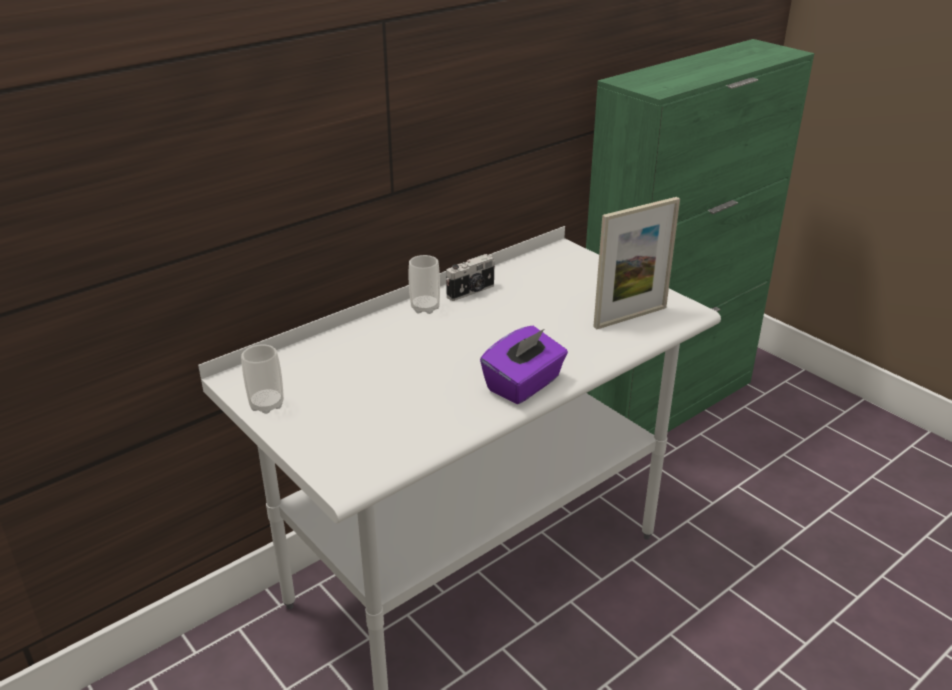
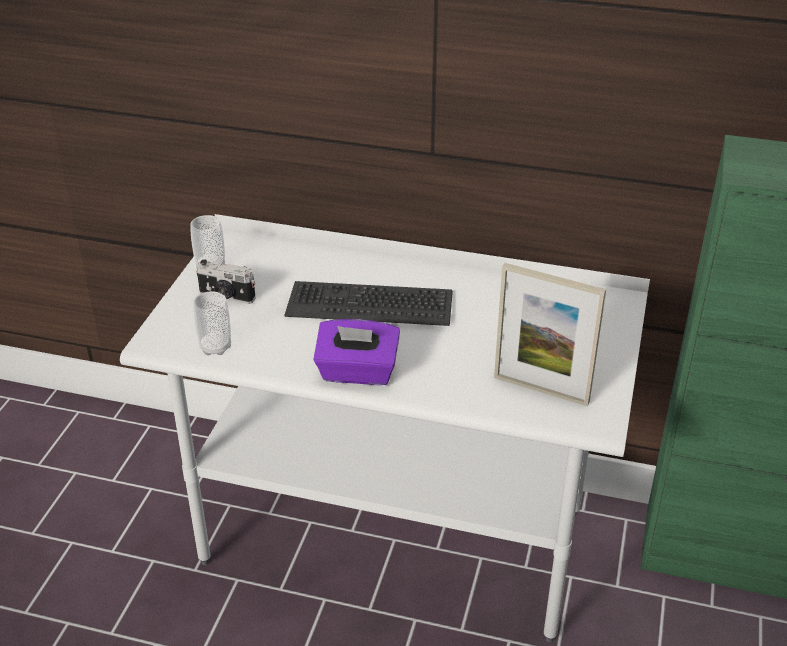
camera: 55 degrees right, 5 degrees up
(425, 308) = (419, 272): cup -> cup (215, 347)
(438, 345) = (370, 304): none -> keyboard
(472, 292) = (474, 284): camera -> camera (226, 296)

